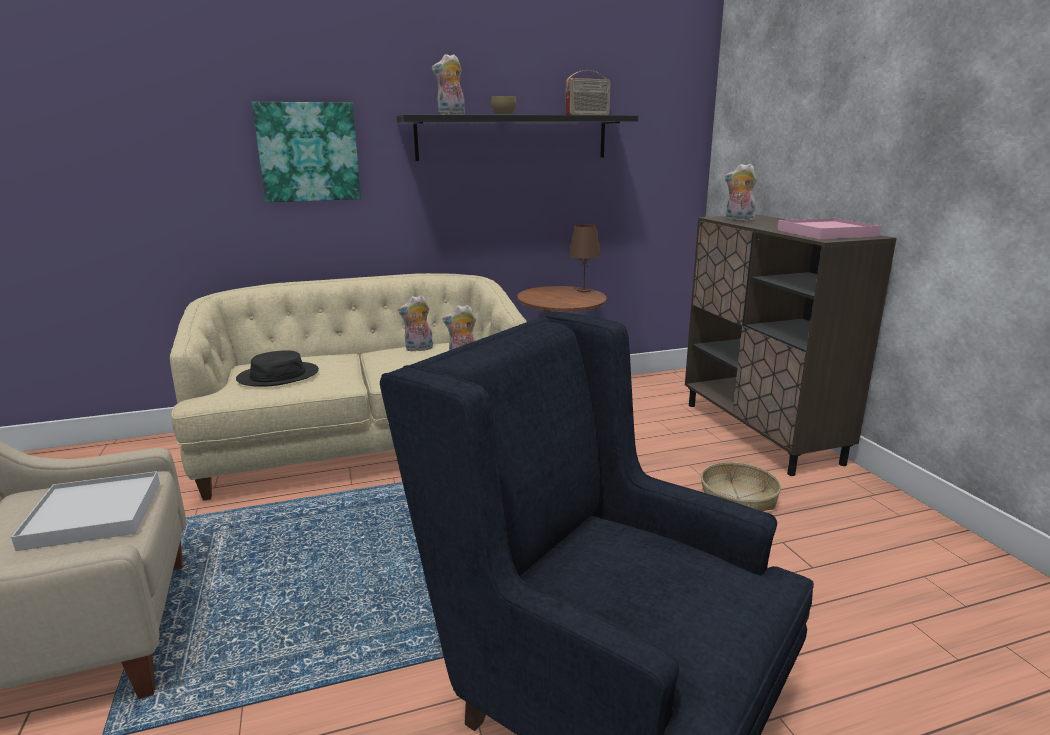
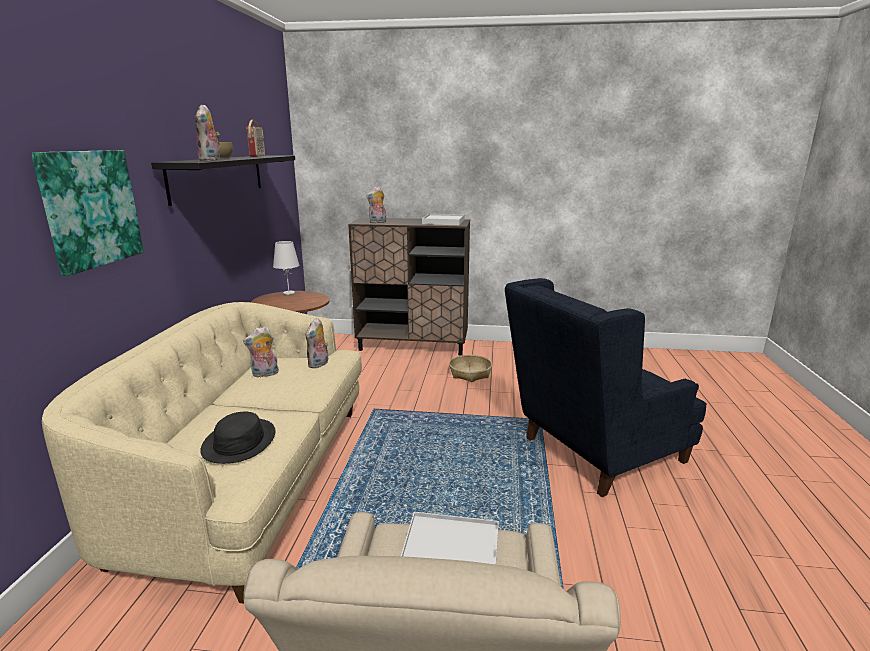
camera: 65 degrees left, 0 degrees up
(418, 349) = (265, 374): plush toy -> plush toy turned 60 degrees clockwise
(583, 290) = (288, 293): brown table lamp -> white table lamp
(826, 233) = (443, 222): pink tray -> white tray

